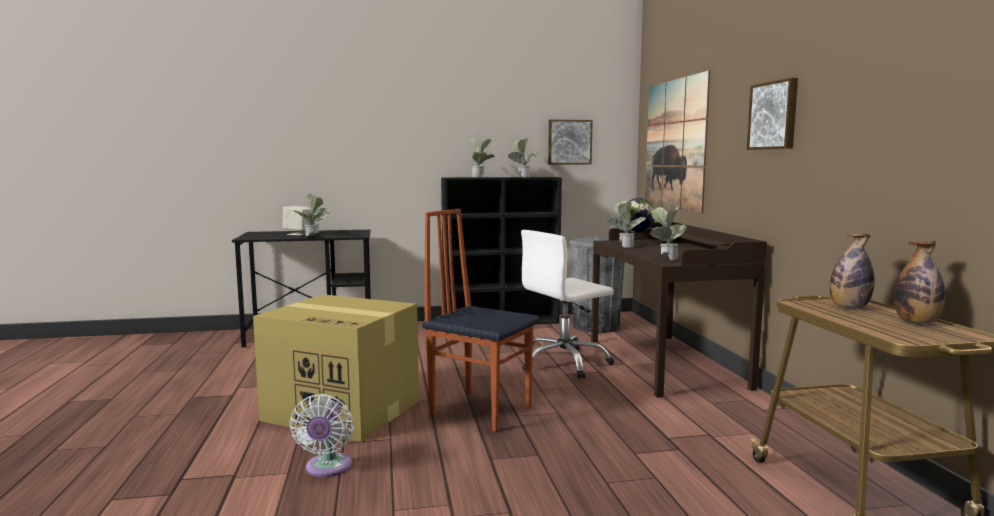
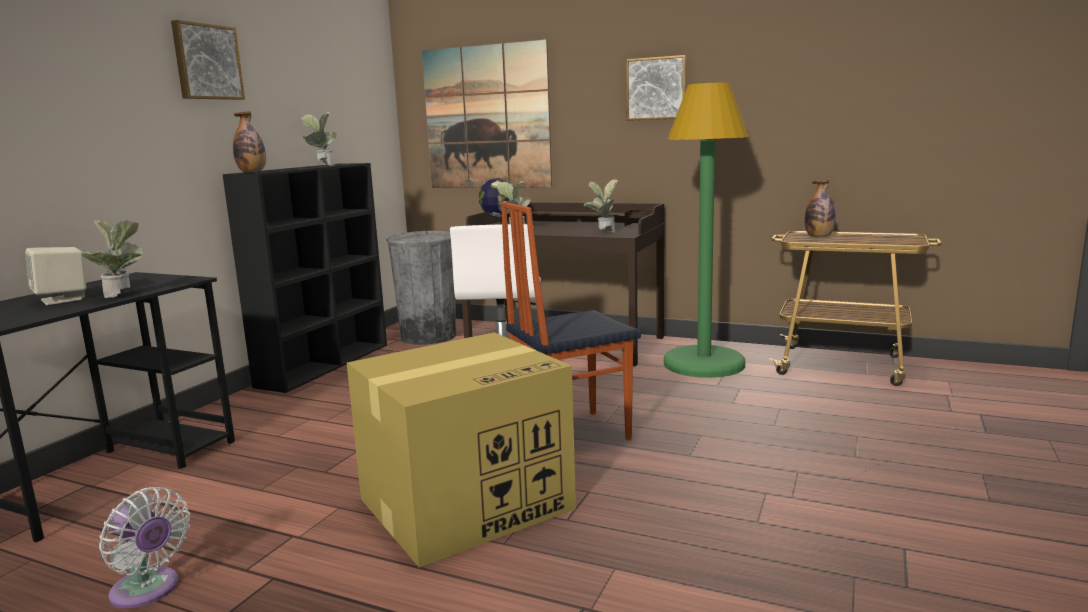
camera: 55 degrees left, 5 degrees up
(327, 468) = (629, 541): white fan -> white fan (148, 591)
(481, 177) = (283, 169): potted plant -> none
(569, 142) = (344, 117): picture -> picture (206, 62)
(716, 421) = (704, 364): none -> green floor lamp
(917, 322) = (871, 236): bottle -> bottle (252, 172)

